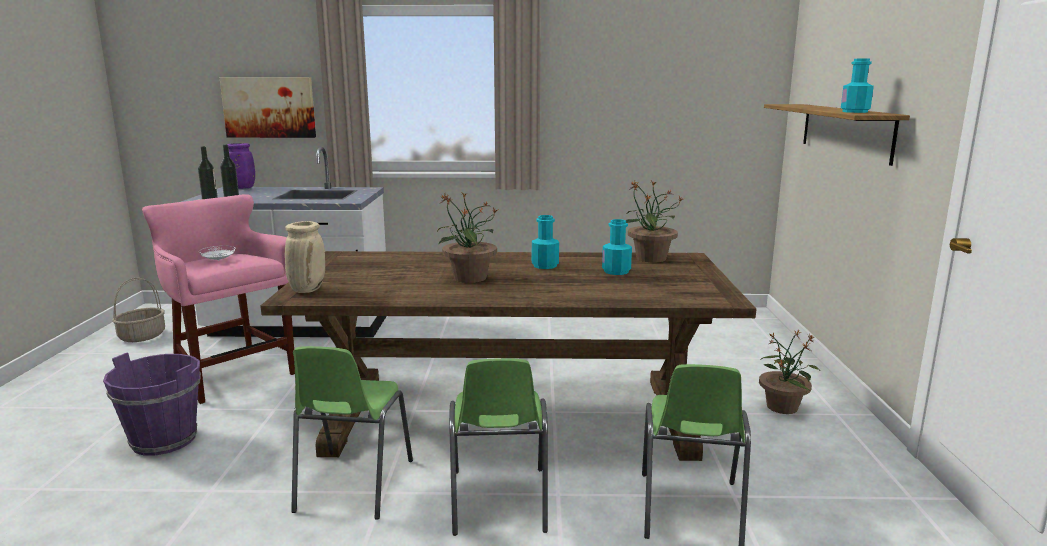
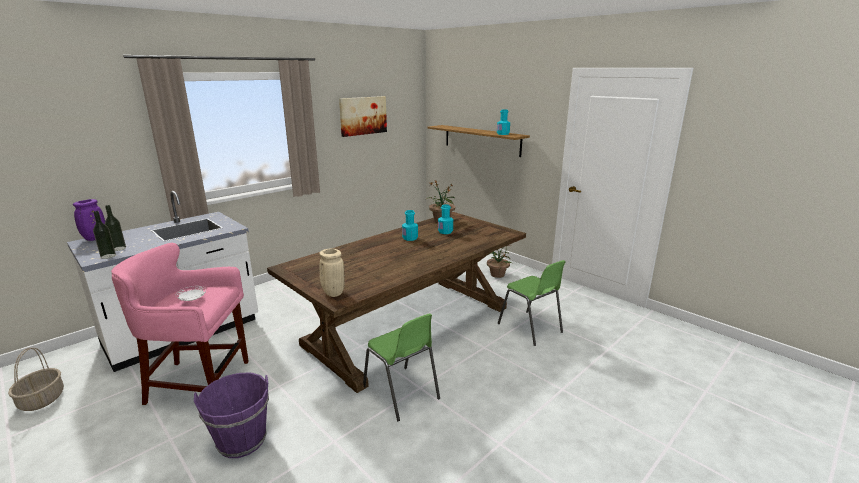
camera: 45 degrees left, 5 degrees up
(269, 107) = (95, 163): picture -> picture (363, 115)
(469, 278) = (395, 256): potted plant -> none
(498, 501) = (469, 362): green chair -> none

